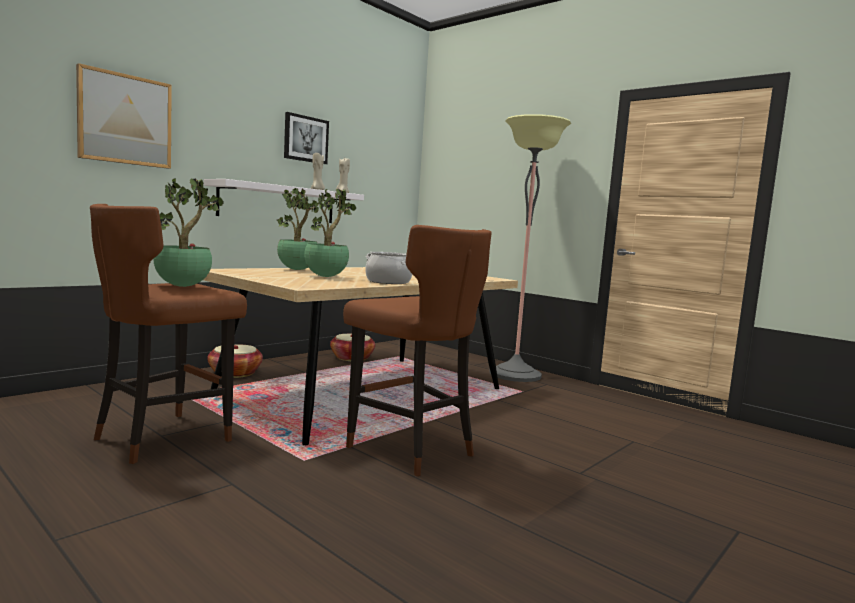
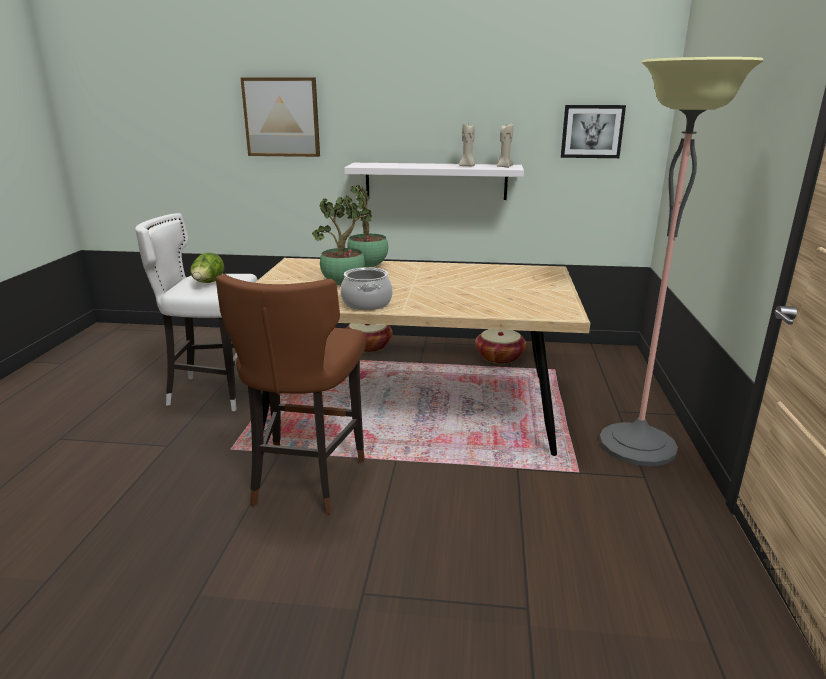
camera: 55 degrees right, 15 degrees up
(164, 437) = (215, 391): brown stool -> white stool
(184, 286) = (208, 283): potted plant -> lettuce
(305, 139) = (470, 104): picture -> picture (592, 131)

